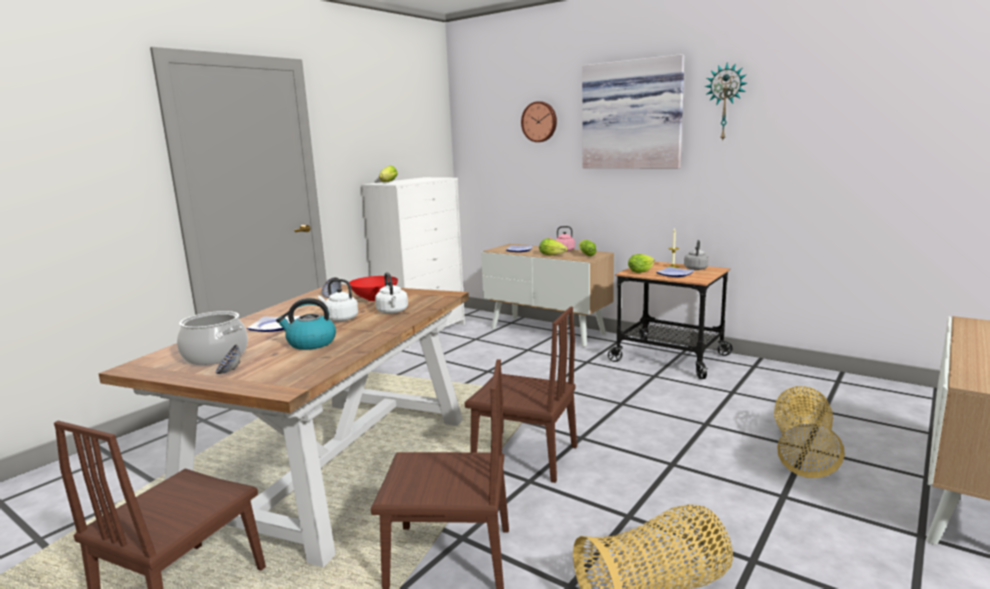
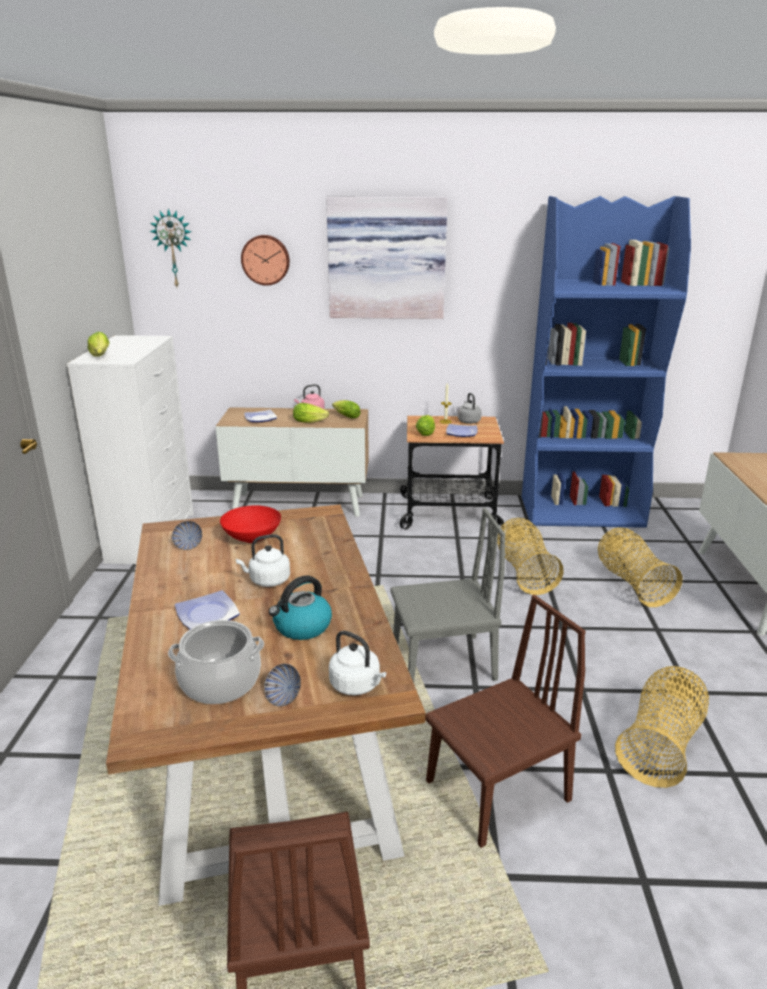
camera: 35 degrees left, 10 degrees up
(392, 312) = (310, 554): white kettle -> white kettle (357, 685)
(524, 456) = (443, 662): brown chair -> grey chair
(688, 414) = (525, 572): none -> basket
(725, 102) = (488, 251): wall clock -> wall clock (173, 249)
(818, 382) = (582, 511): none -> blue bookcase

